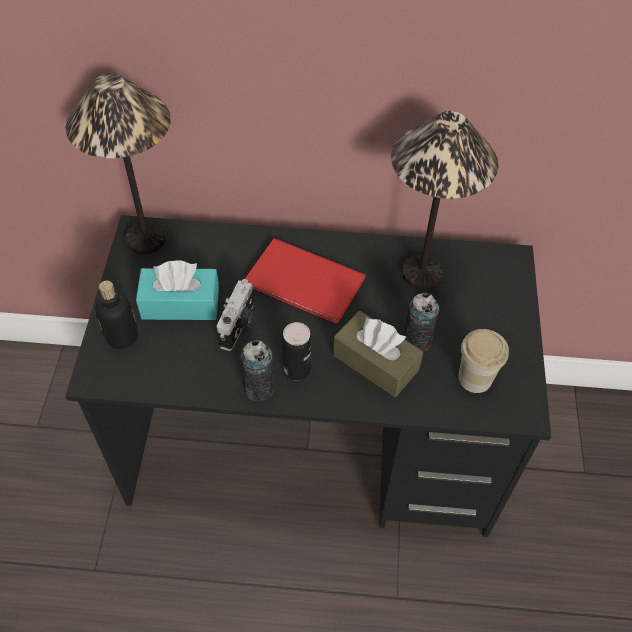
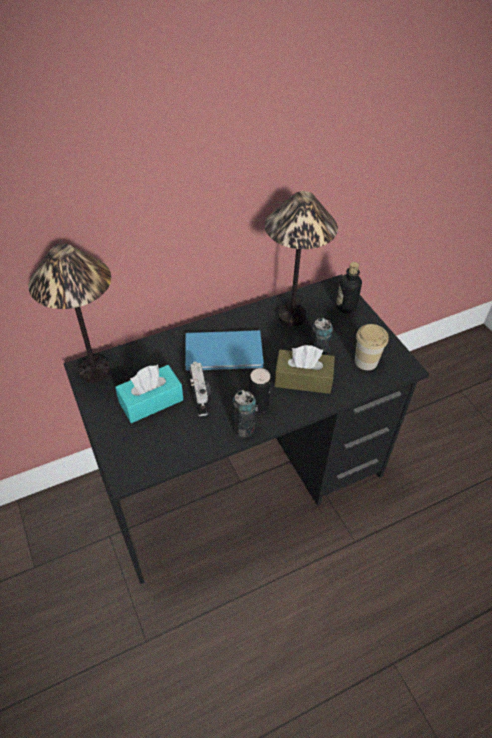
camera: 30 degrees left, 5 degrees down
(122, 337) = (126, 440): bottle -> bottle (346, 307)
(306, 284) = (226, 353): red book -> blue book

